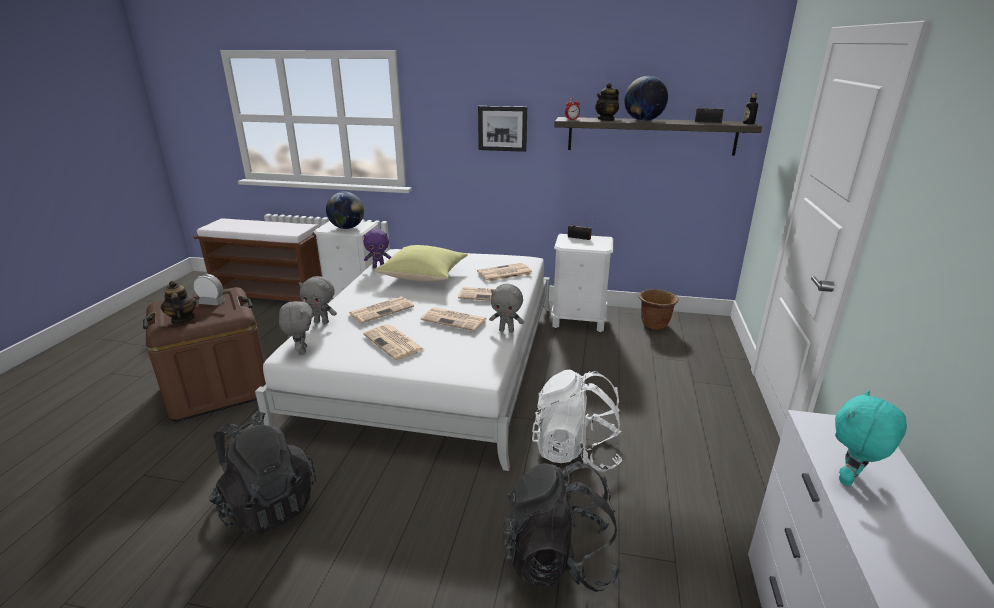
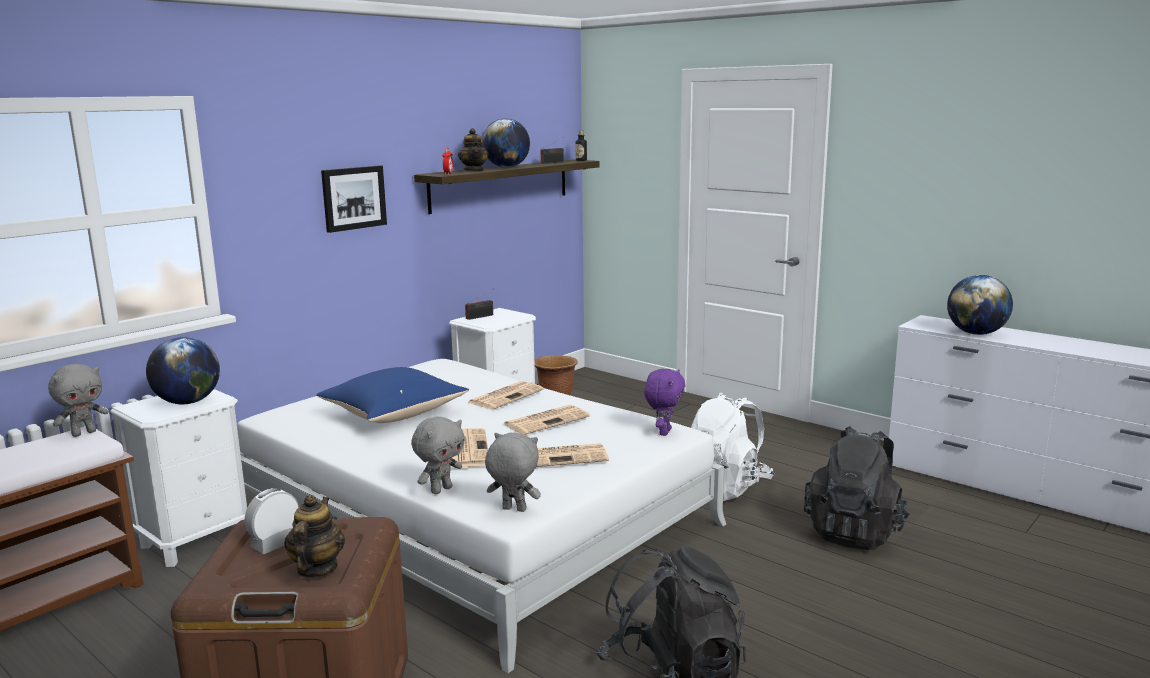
camera: 60 degrees left, 10 degrees down
(182, 319) = (316, 569): teapot -> teapot turned 90 degrees clockwise
(379, 267) = (305, 434): purple plush toy -> purple plush toy (663, 432)
(424, 276) = (394, 415): yellow pillow -> blue pillow
(504, 273) = (463, 377): newspaper -> none
(506, 330) = (601, 406): grey plush toy -> grey plush toy (84, 433)
(850, 480) = (976, 333): turquoise plush toy -> globe

